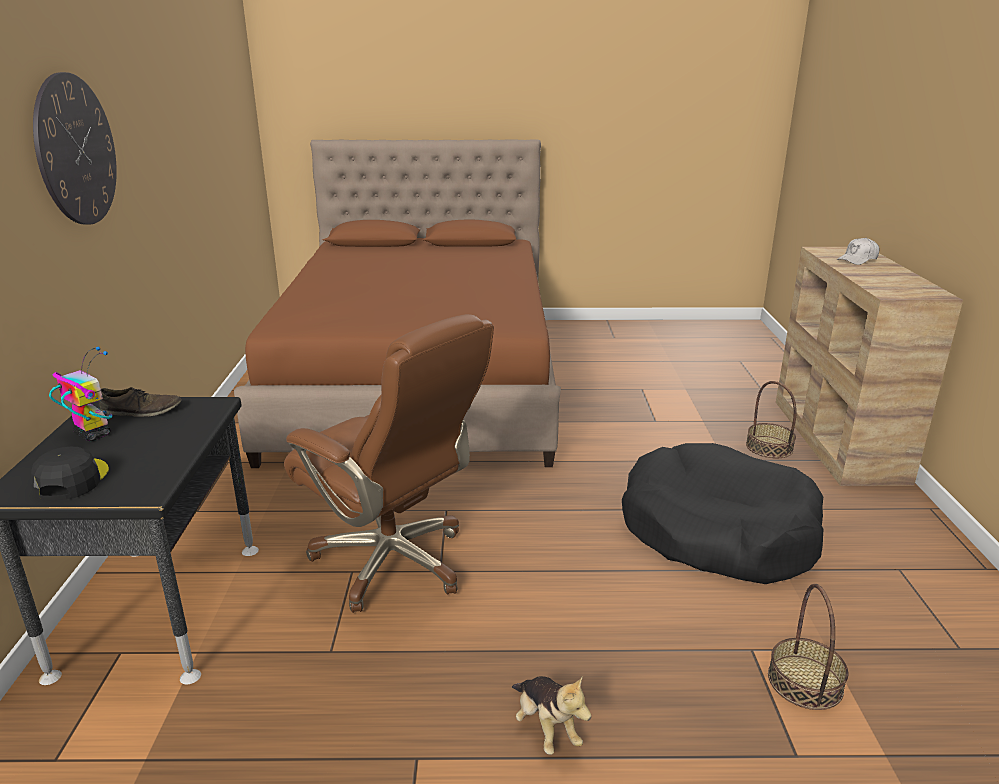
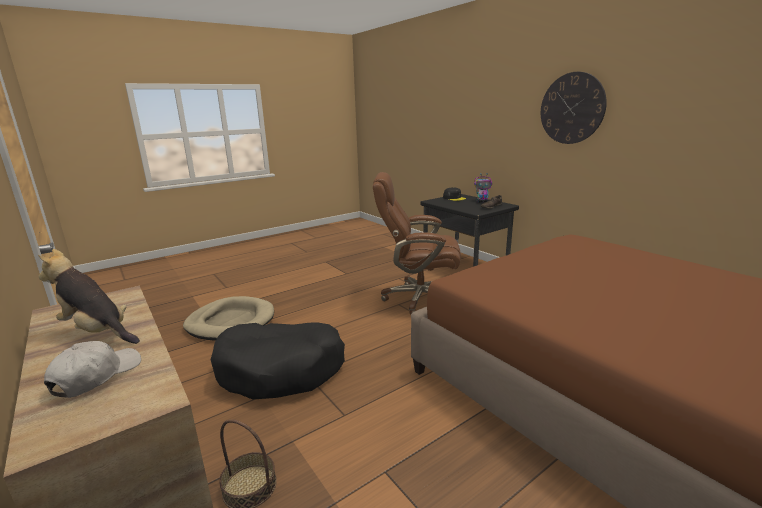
camera: 145 degrees right, 5 degrees down
(546, 728) = (317, 286): plush toy -> plush toy (98, 332)
(805, 682) = (231, 322): basket -> beige dog bed

